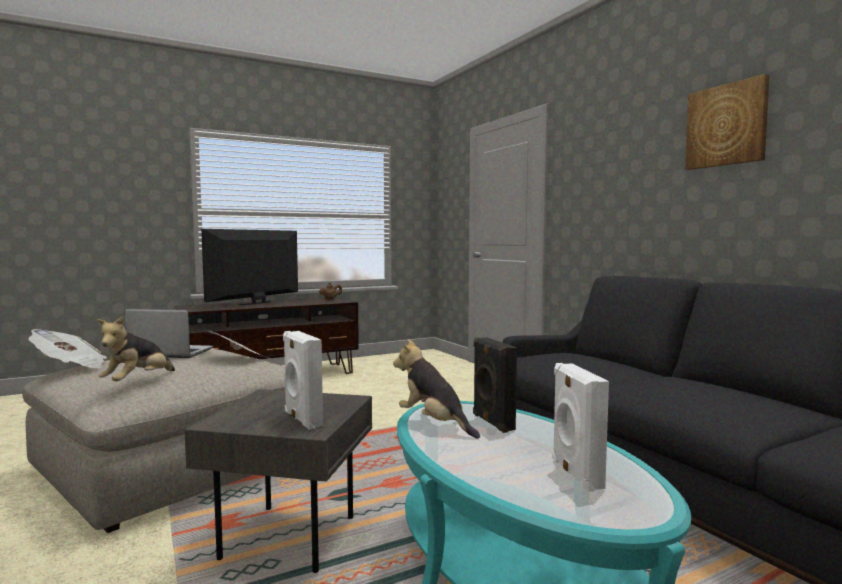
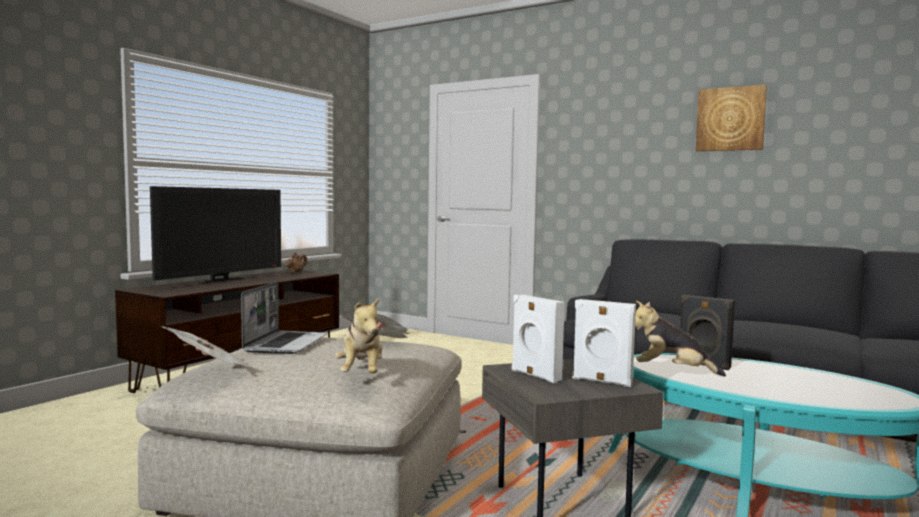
camera: 30 degrees left, 0 degrees up
(170, 353) = (286, 344): laptop -> laptop turned 120 degrees clockwise
(257, 303) = (221, 280): television -> television turned 150 degrees counterclockwise
(575, 474) = (827, 386): white speaker -> white speaker (534, 375)

